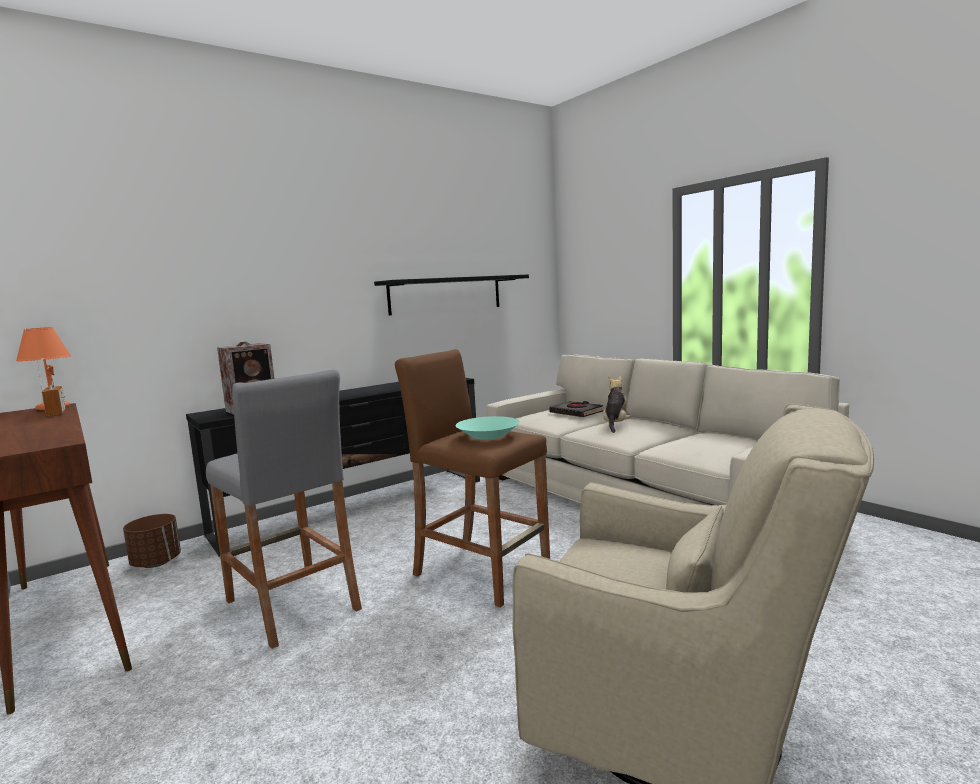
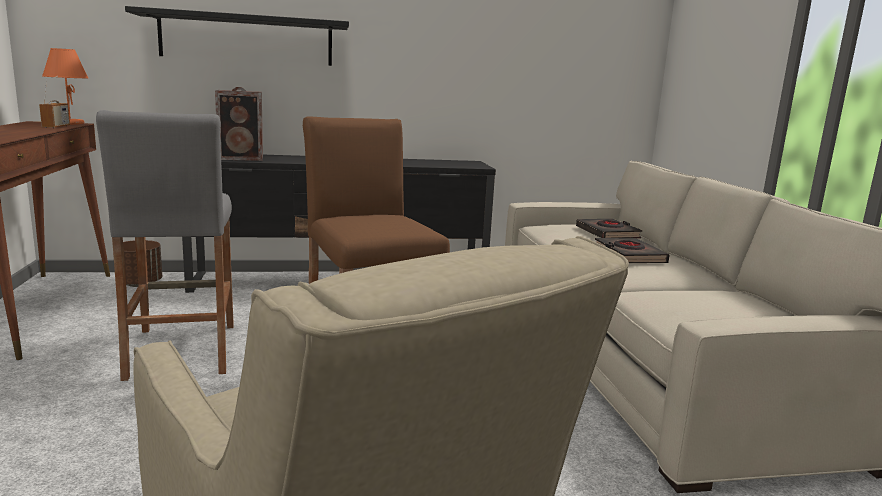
camera: 25 degrees right, 5 degrees up
(446, 294) = (496, 66): black shelf -> black shelf (247, 39)
(488, 435) = (381, 222): turquoise bowl -> none
(616, 425) = (629, 256): plush toy -> black book

